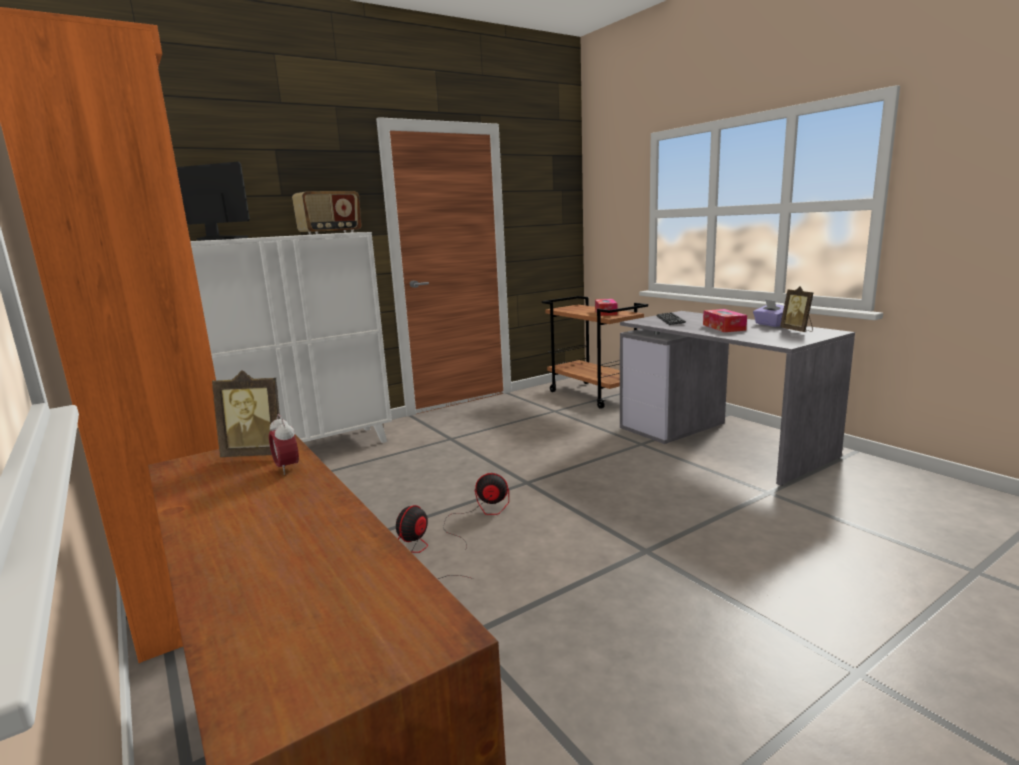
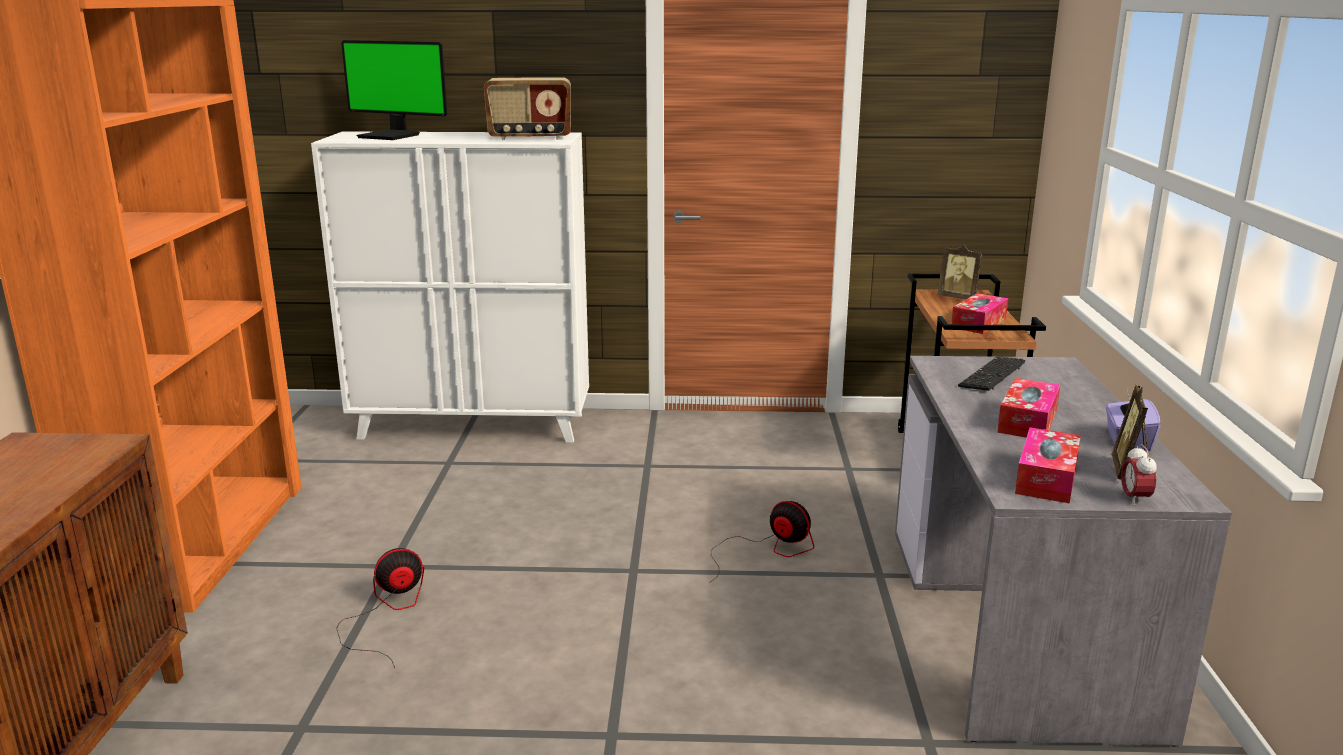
camera: 35 degrees right, 5 degrees up
(220, 239) = (391, 136): monitor -> monitor turned 150 degrees clockwise
(257, 454) = (77, 451): picture frame -> picture frame (958, 298)
(287, 468) = (55, 479): alarm clock -> alarm clock (1134, 499)
(480, 515) = (516, 592): fan -> fan (766, 551)
(780, 338) = (1046, 478): none -> tissue box

